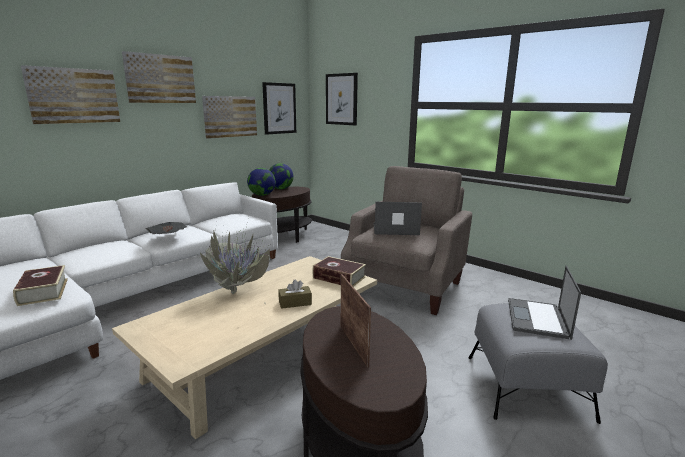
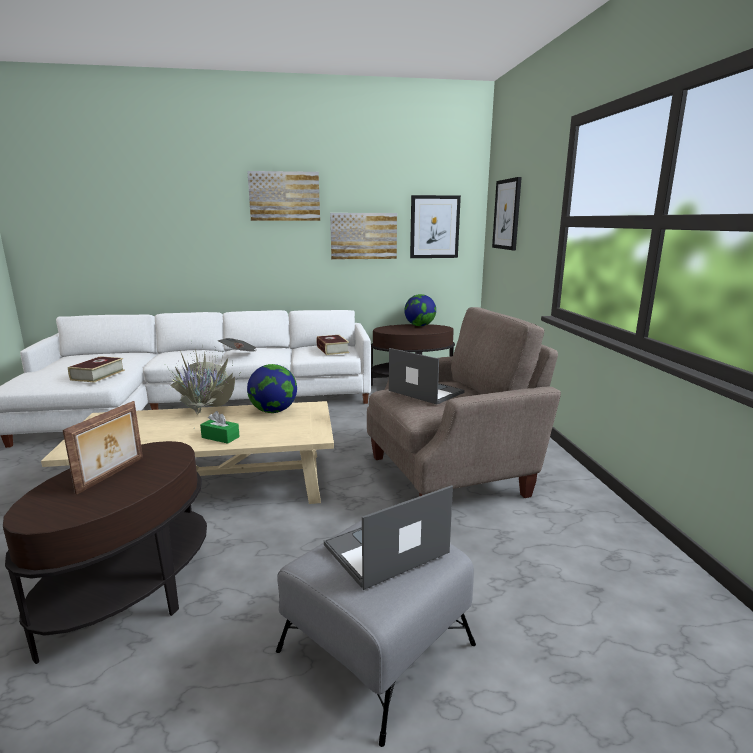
camera: 40 degrees right, 0 degrees up
(73, 96) = (202, 215): picture -> none
(262, 195) = (384, 329): globe -> globe (273, 411)
(295, 303) = (220, 437): brown tissue box -> green tissue box
(339, 277) = (303, 428): book -> book (332, 349)

